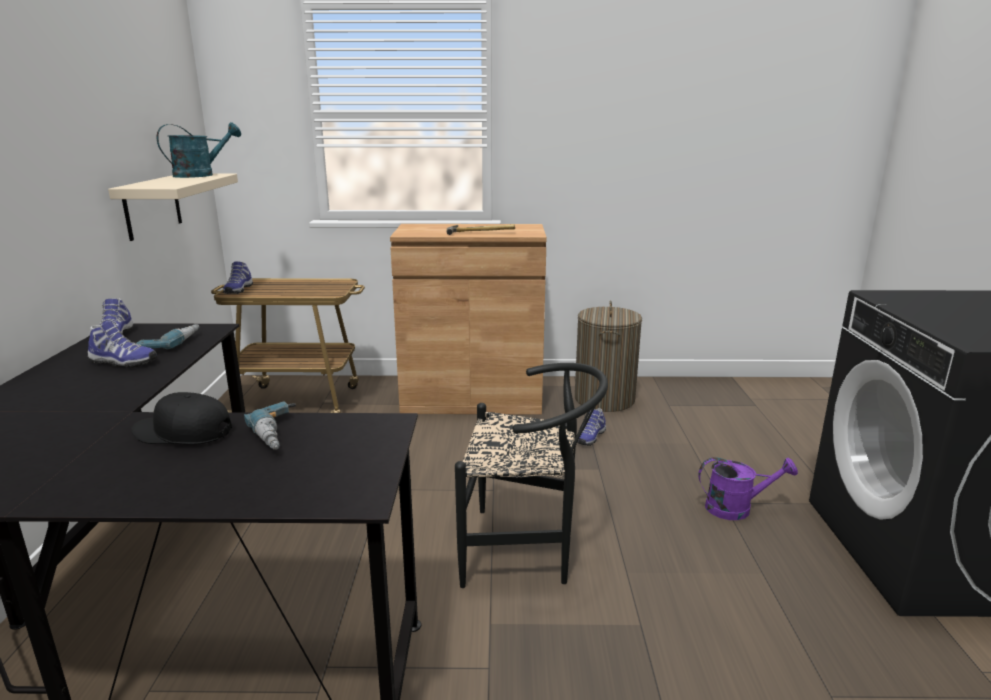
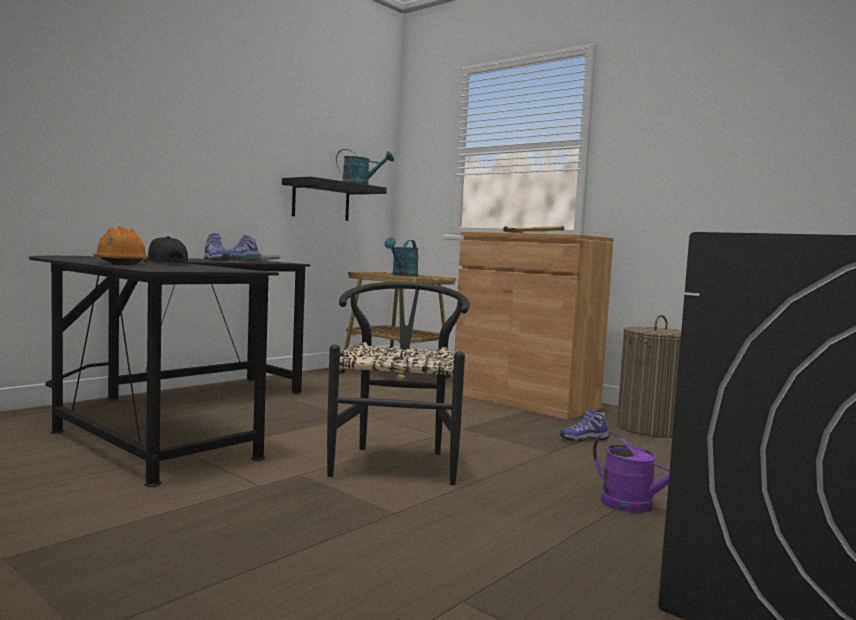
camera: 40 degrees right, 15 degrees down
(152, 206) = (321, 201): beige shelf -> black shelf
(199, 485) = (120, 264): none -> orange hard hat
(238, 290) = (368, 272): shoe -> none
(282, 434) = (197, 266): power drill -> none
(292, 288) = (402, 275): none -> turquoise watering can
(528, 550) = (397, 462): black chair -> black chair turned 135 degrees counterclockwise

